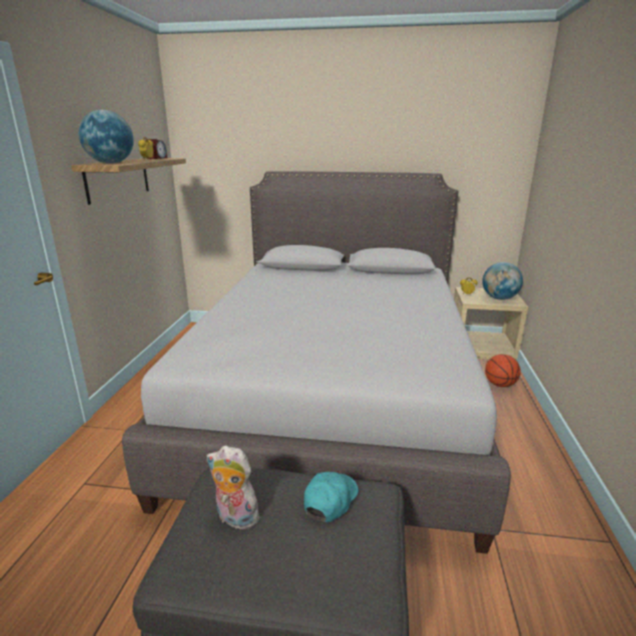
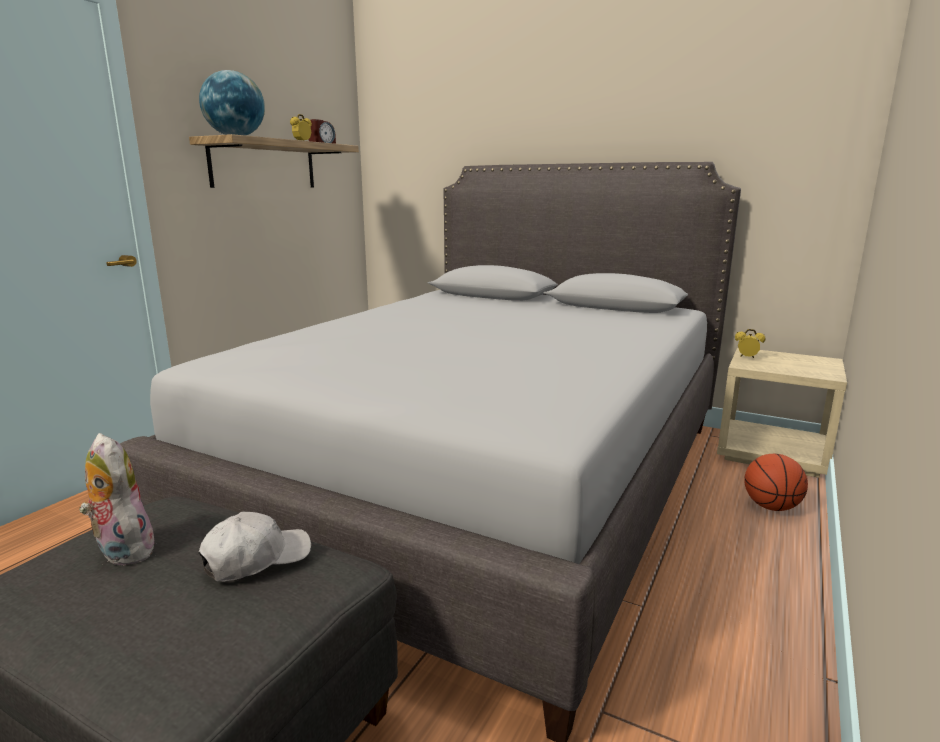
camera: 20 degrees right, 5 degrees down
(330, 500) = (256, 559): turquoise cap -> white cap
(499, 298) = (801, 367): globe -> none

